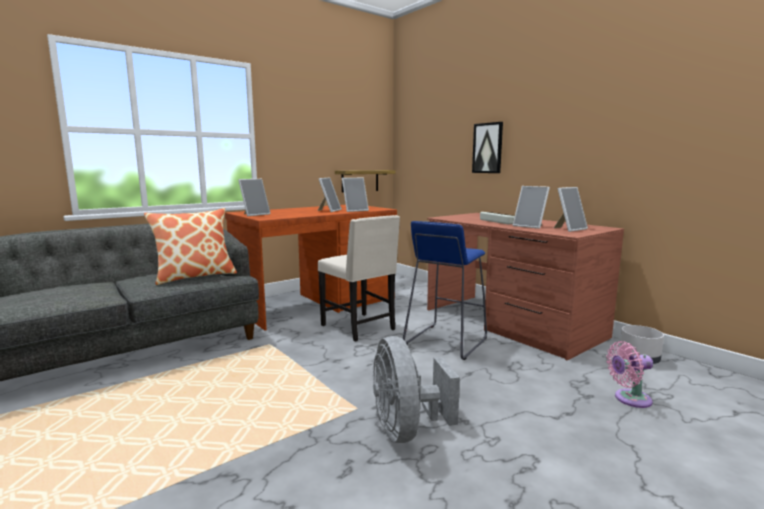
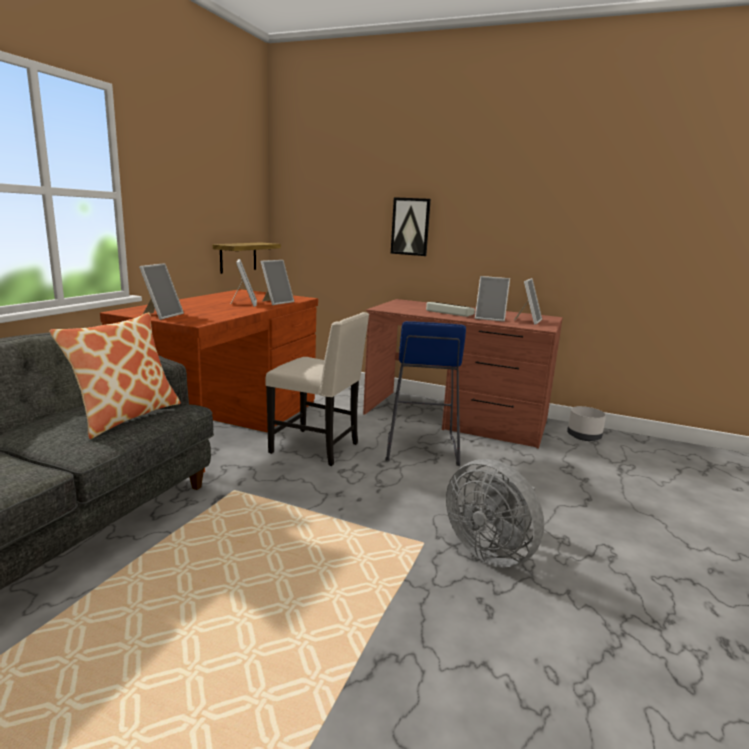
camera: 30 degrees left, 5 degrees up
(629, 399) = (612, 475): pink fan -> none

